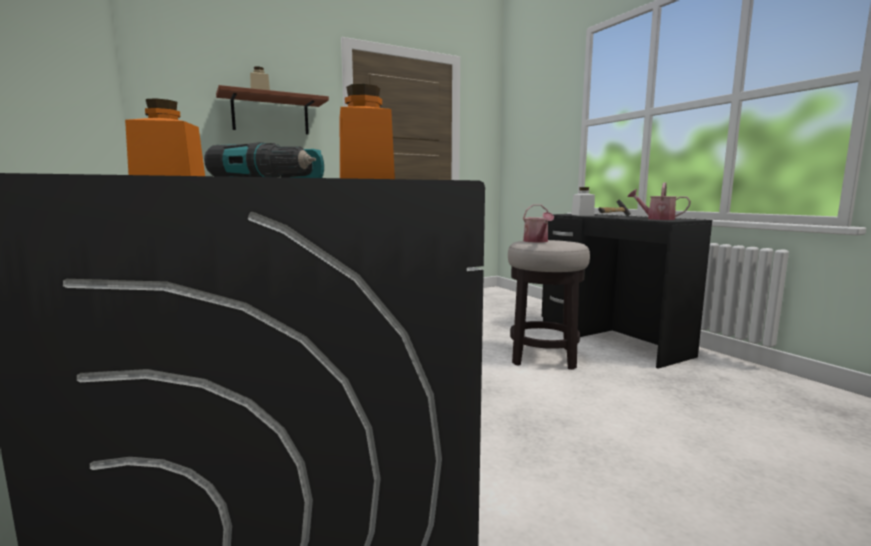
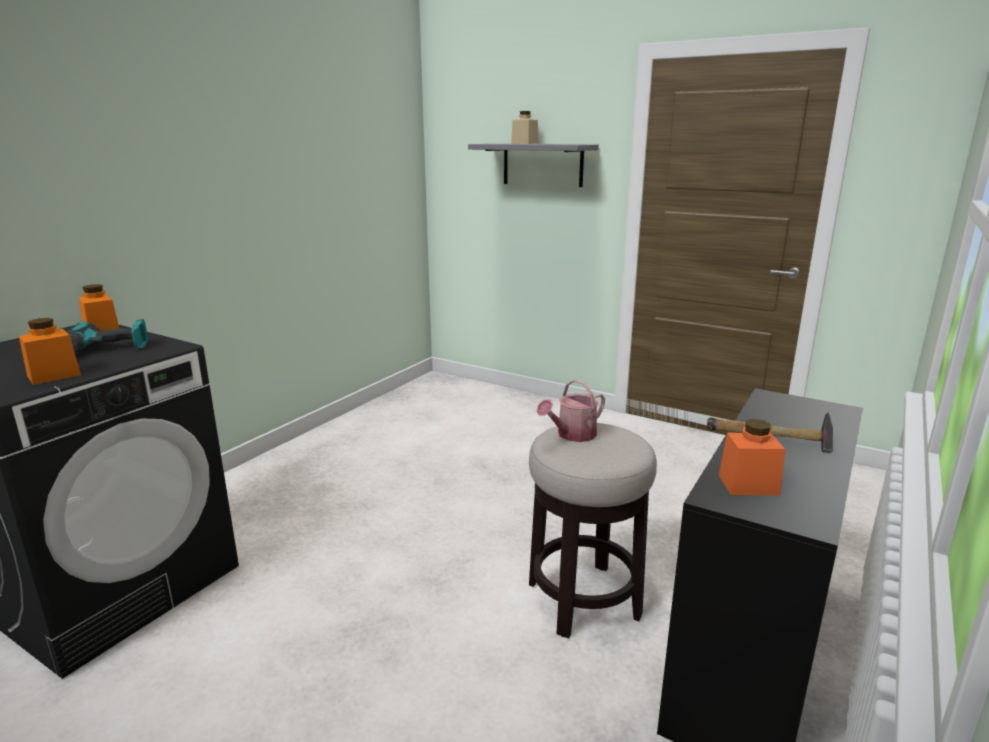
camera: 60 degrees right, 10 degrees up
(270, 115) = (542, 164): brown shelf -> grey shelf
(582, 215) = (773, 415): white jar -> none
(656, 219) = (748, 485): watering can -> orange jar

